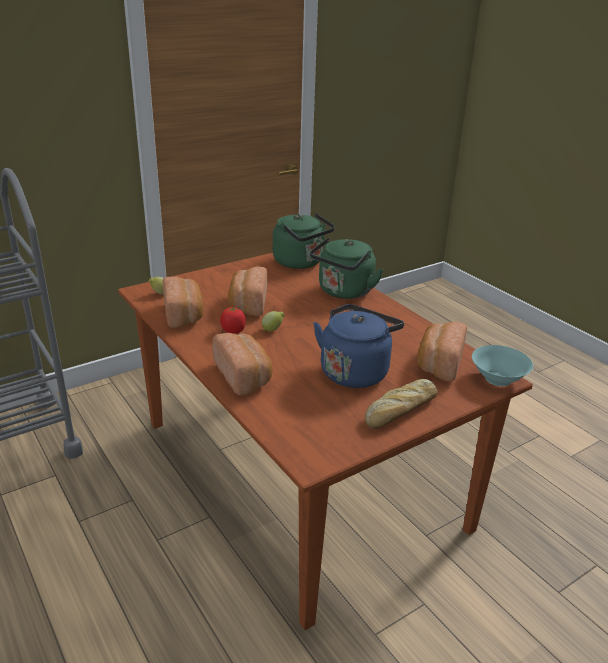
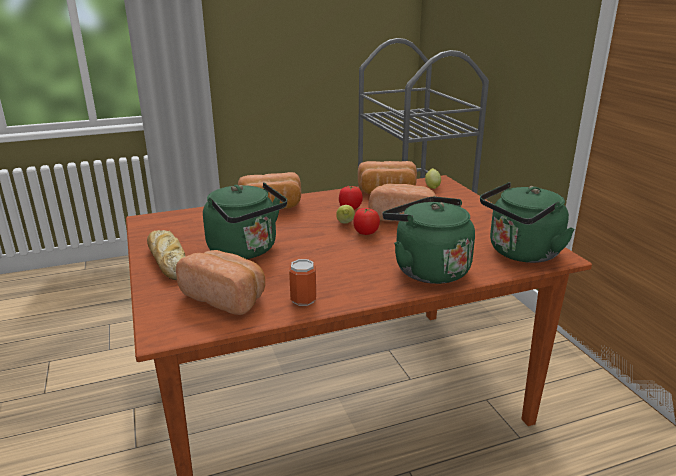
camera: 105 degrees right, 5 degrees down
(290, 318) = (365, 233): none -> tomato
(355, 371) = (246, 250): blue kettle -> green kettle
(418, 332) = (303, 299): none -> can
(499, 379) = (165, 330): turquoise bowl -> none

